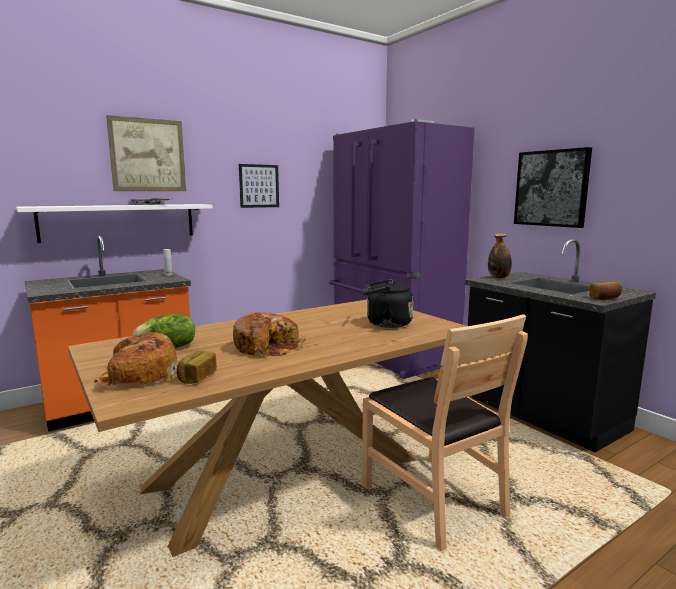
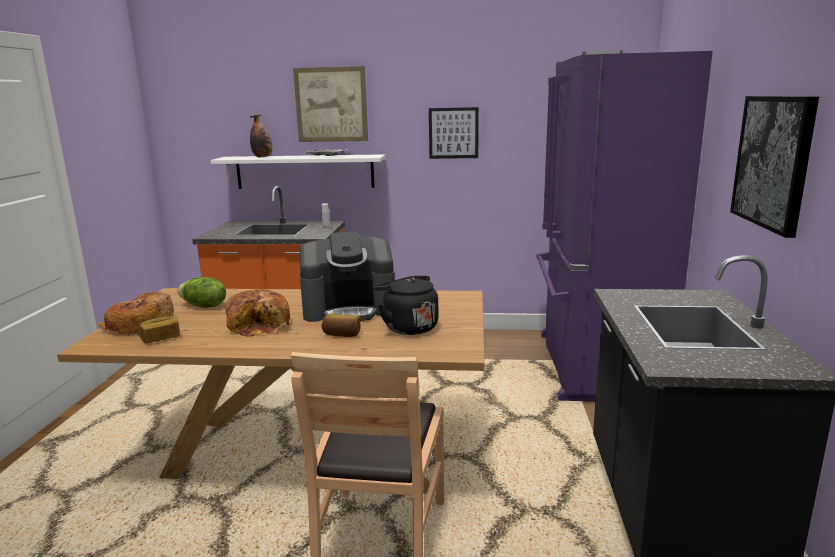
camera: 40 degrees right, 5 degrees up
(312, 323) = (349, 308): none -> coffee machine
(498, 277) = (651, 294): bottle -> bottle (262, 157)
(605, 298) = (695, 366): bread -> bread (341, 334)

